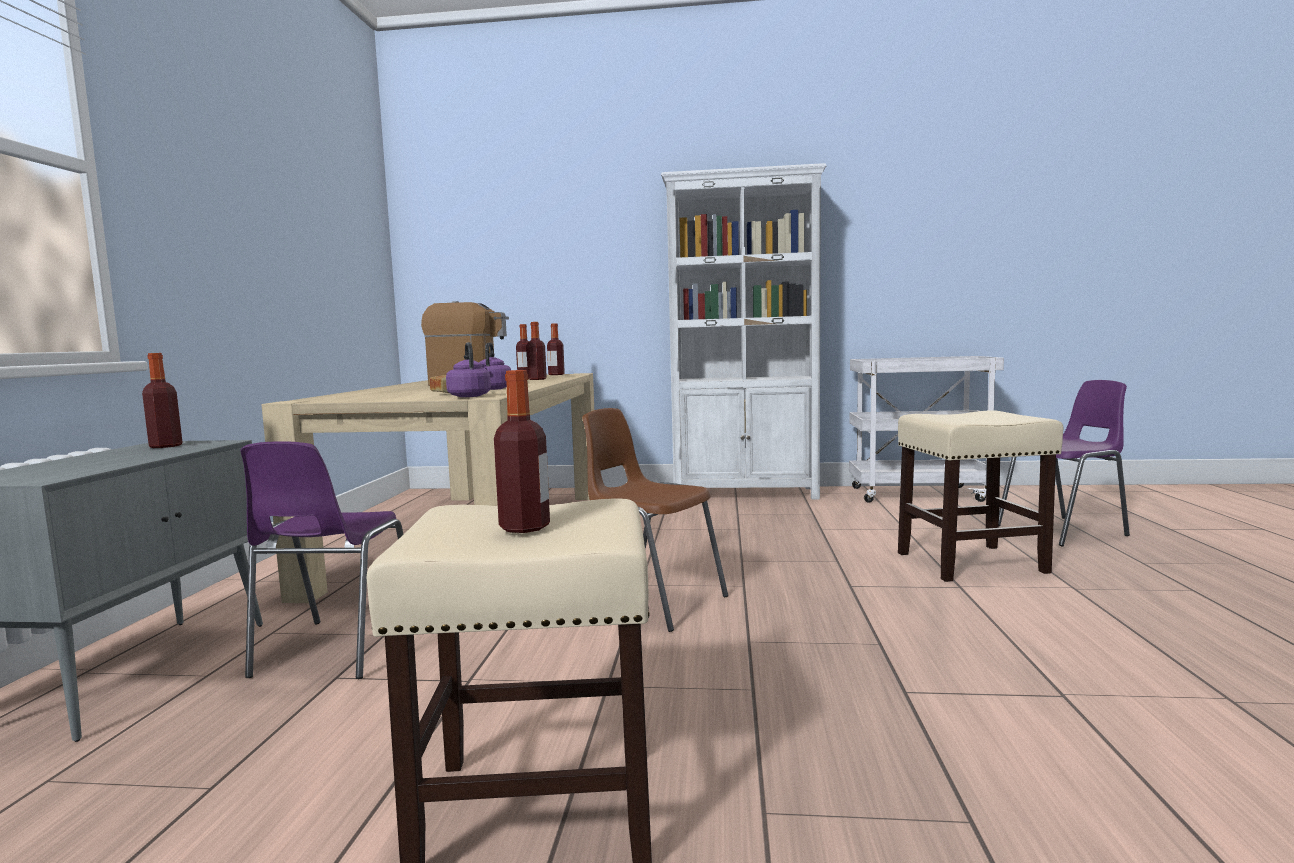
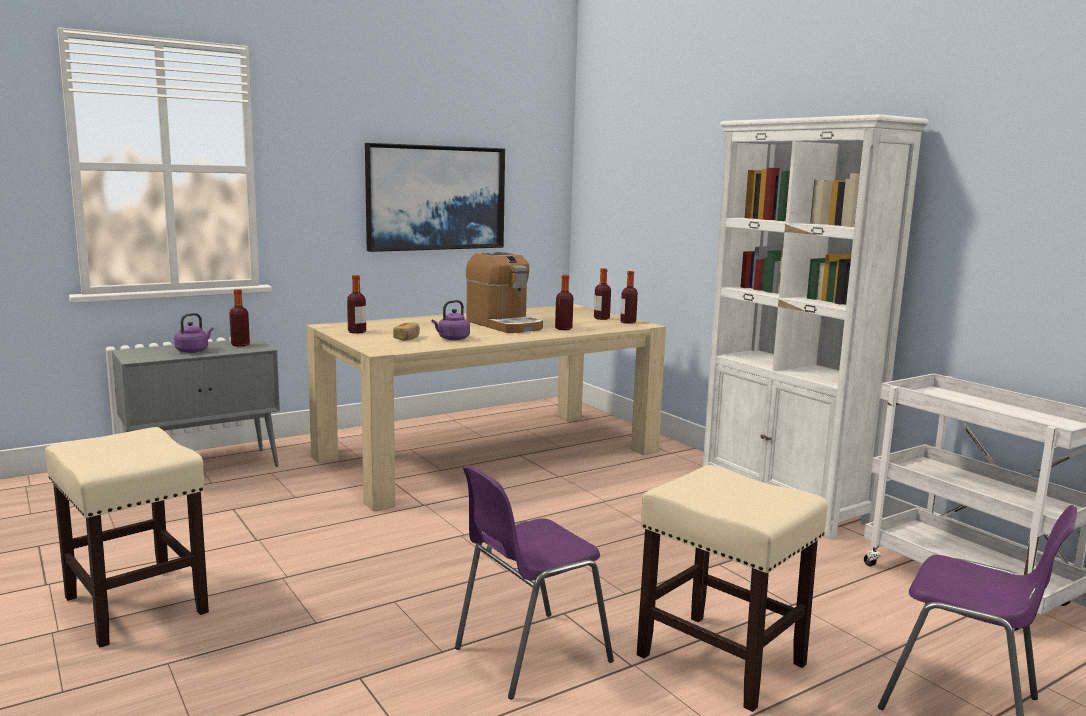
camera: 50 degrees right, 5 degrees up
(297, 254) = (436, 197): none -> picture
(335, 650) = (263, 495): purple chair -> purple chair (528, 655)
(469, 396) = (384, 347): purple kettle -> purple kettle (193, 351)
(524, 527) = (117, 452): bottle -> bottle (357, 332)
(651, 601) = (432, 548): brown chair -> none

